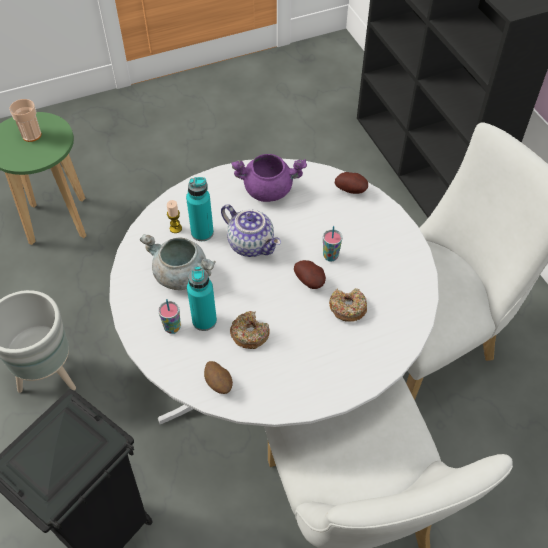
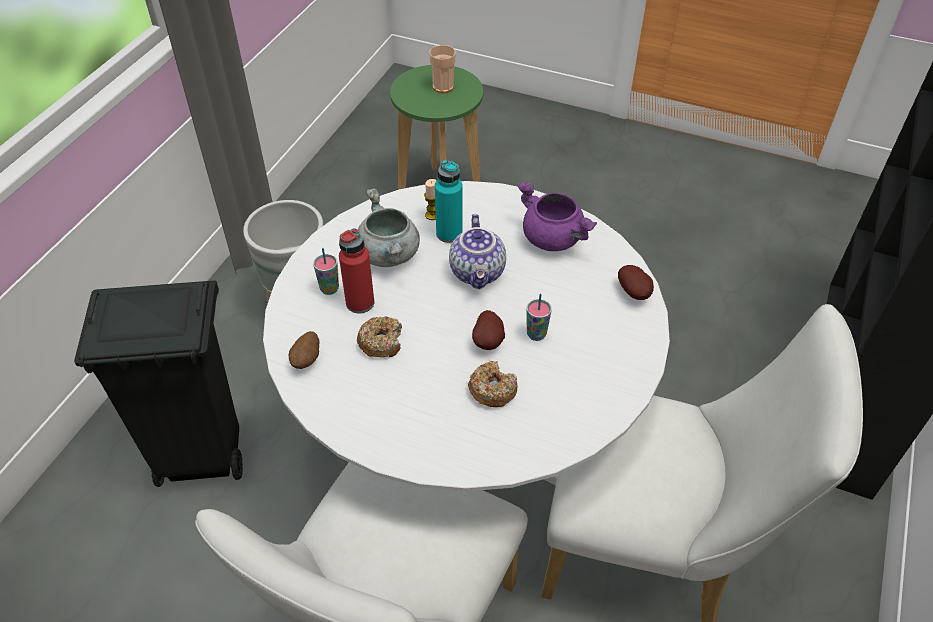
camera: 45 degrees right, 5 degrees down
(204, 321) = (360, 303): turquoise bottle -> red bottle

